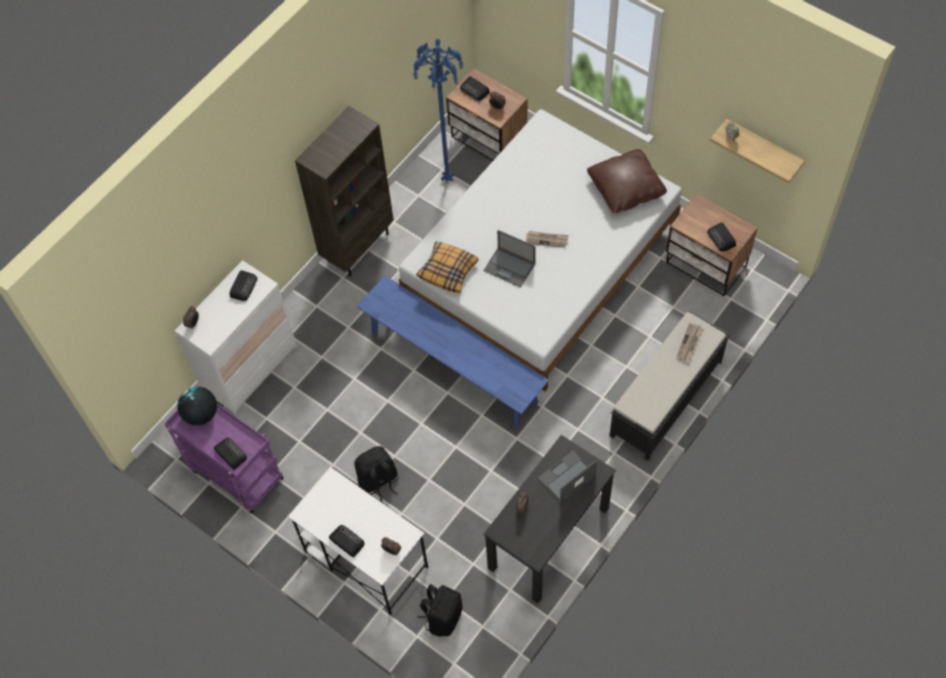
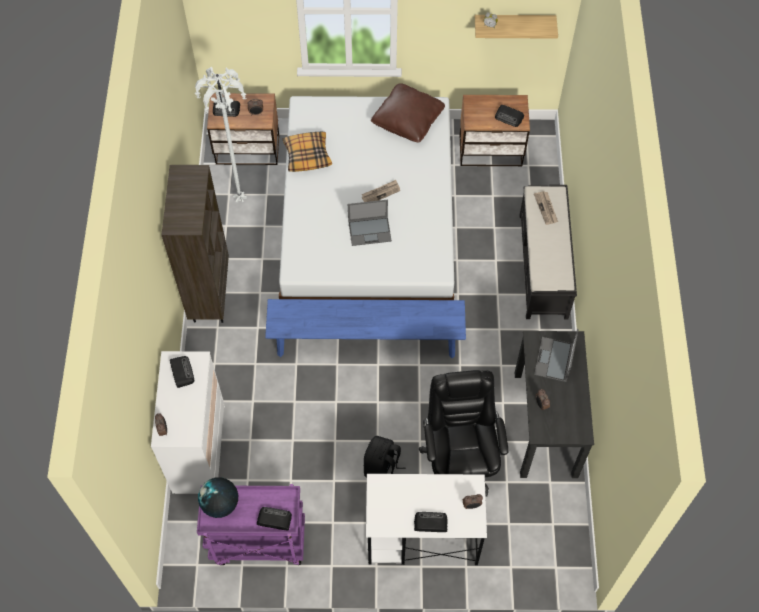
camera: 40 degrees left, 0 degrees up
(443, 617) = (518, 538): black backpack -> none
(447, 180) = (241, 200): blue floor lamp -> white floor lamp
(448, 270) = (323, 262): pillow -> pillow (307, 155)
(449, 518) = (460, 460): none -> black office chair

